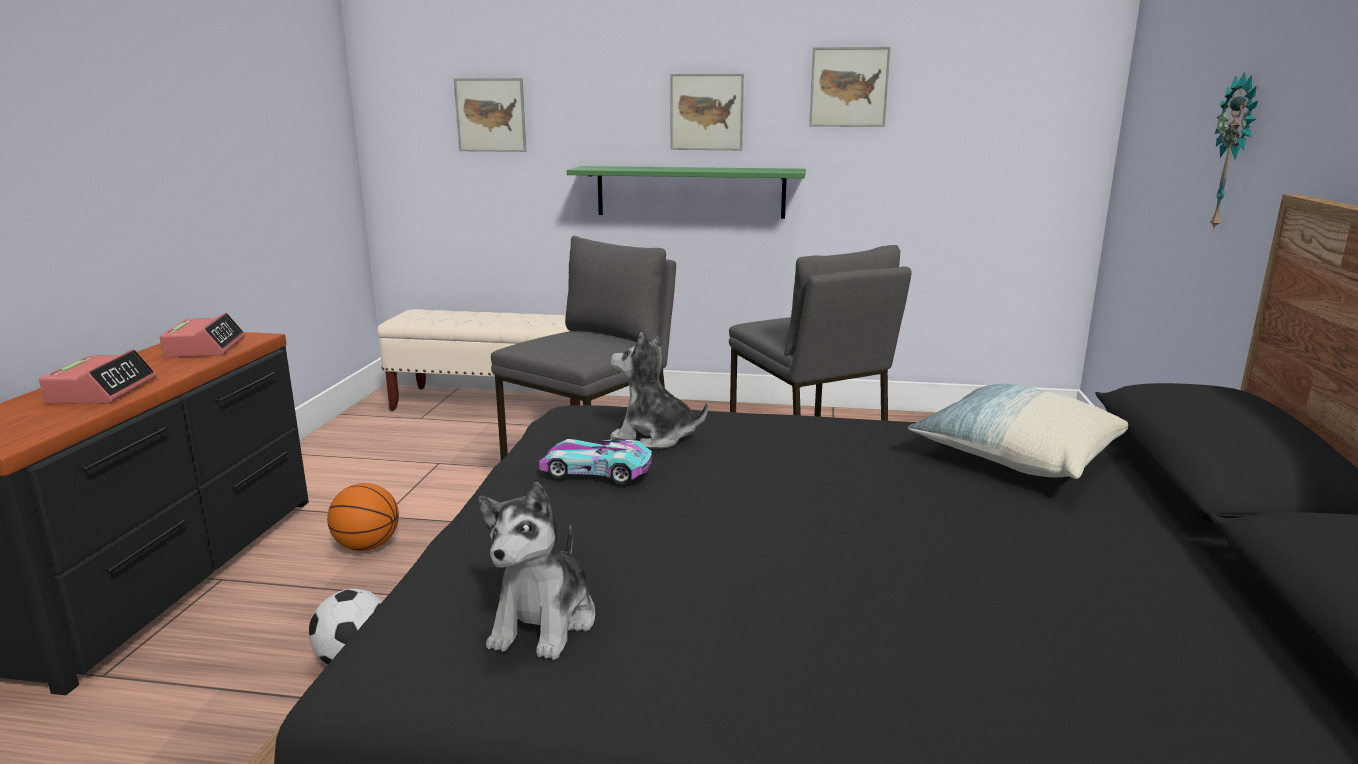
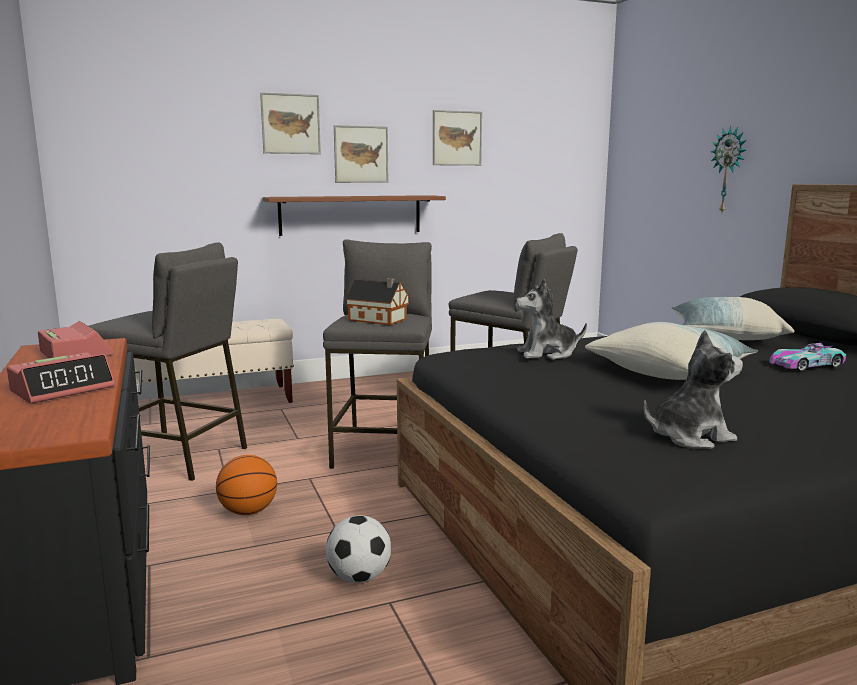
camera: 30 degrees left, 5 degrees down
(102, 391) = (63, 389): alarm clock -> alarm clock turned 75 degrees clockwise
(393, 462) = (176, 456): none -> grey stool
(490, 115) = (181, 155): picture -> picture (290, 124)
(544, 622) = (689, 437): plush toy -> plush toy turned 90 degrees counterclockwise
(563, 347) = (379, 320): none -> toy house
(596, 470) = (551, 374): toy car -> toy car (806, 365)
(690, 192) = (351, 215): green shelf -> brown shelf
(769, 502) = (668, 371): none -> pillow

